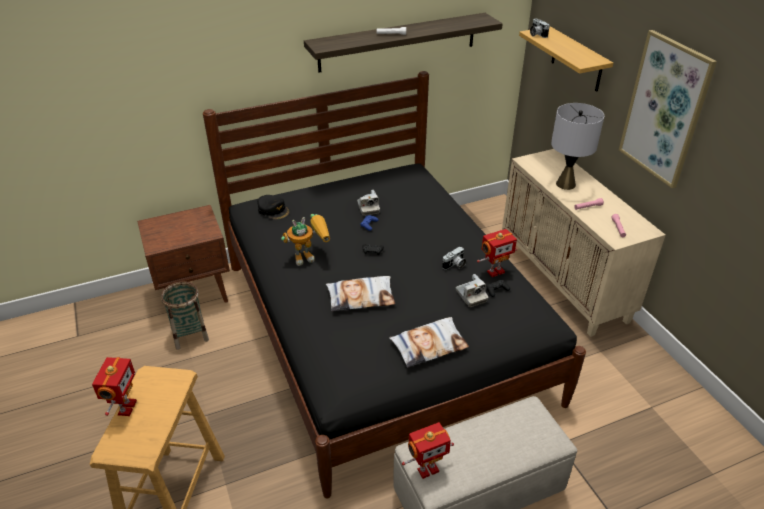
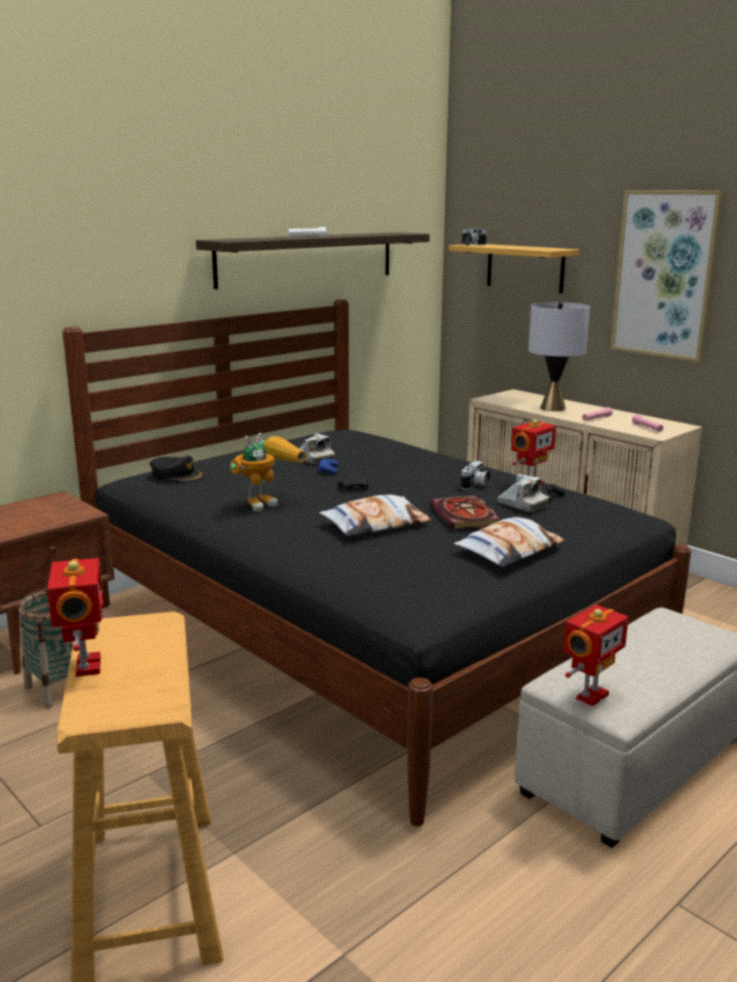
camera: 20 degrees left, 20 degrees down
(423, 302) = (466, 516): none -> book

